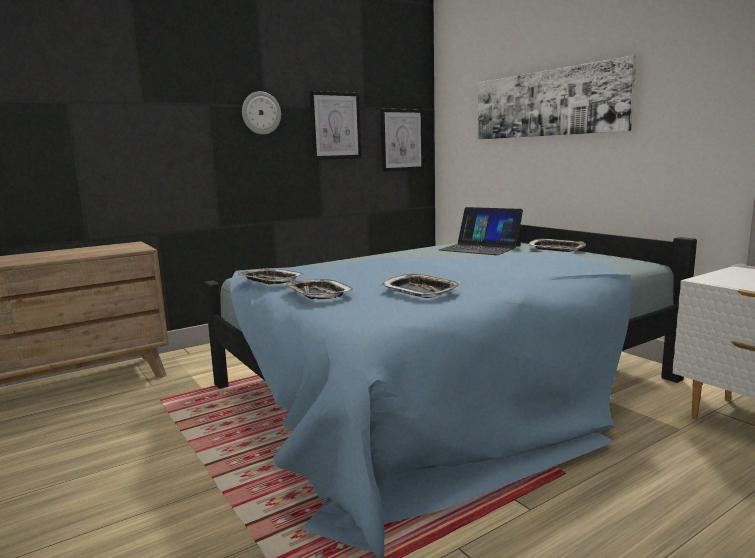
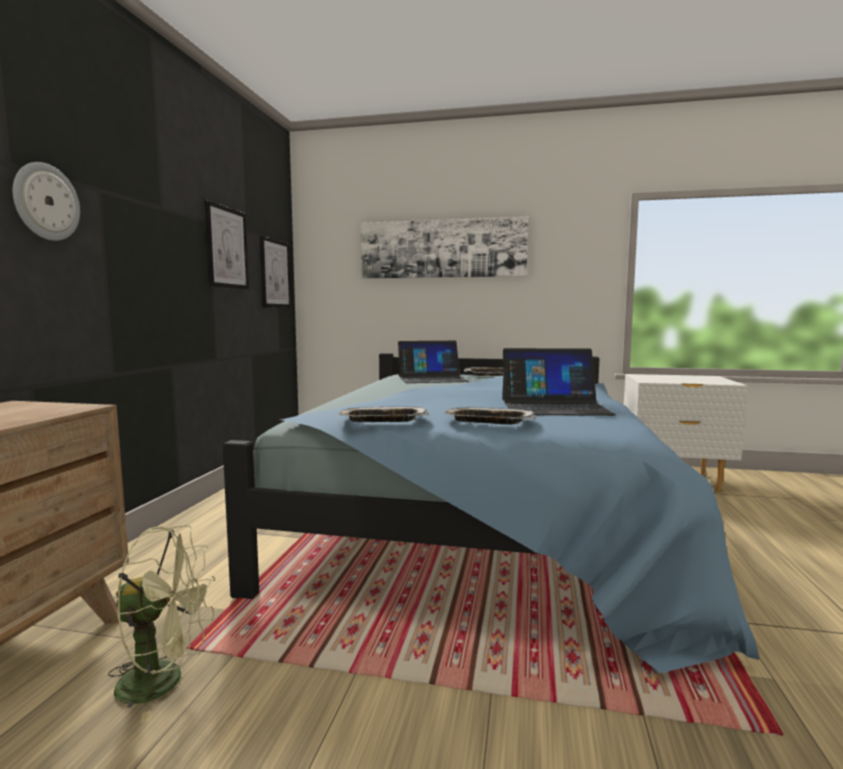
camera: 45 degrees left, 5 degrees down
(131, 410) = (165, 681): none -> green fan
(261, 113) = (160, 216): wall clock -> wall clock (46, 202)
(420, 291) = (554, 407): tray -> laptop

